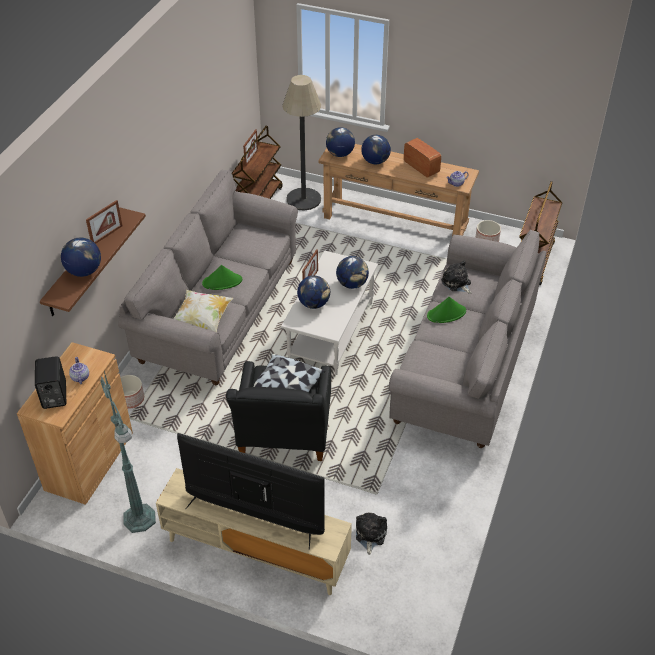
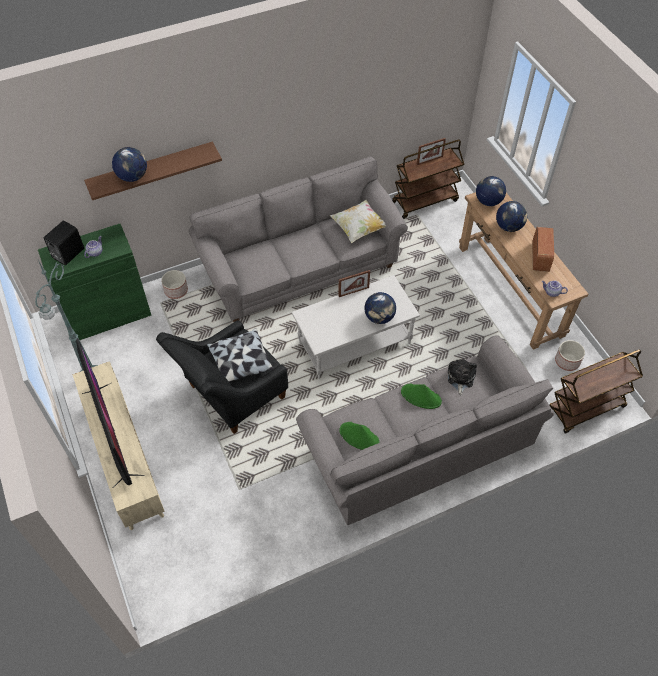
camera: 45 degrees right, 10 degrees up
(89, 461) = (108, 314): brown cabinet -> green cabinet
(107, 235) = (178, 158): picture frame -> none
(202, 320) = (248, 267): pillow -> pillow (359, 228)
(222, 282) = (296, 248): green hat -> green hat (359, 437)
(303, 199) = (462, 221): floor lamp -> none
(314, 304) = (333, 312): globe -> none
(370, 535) = (200, 513): plush toy -> none

